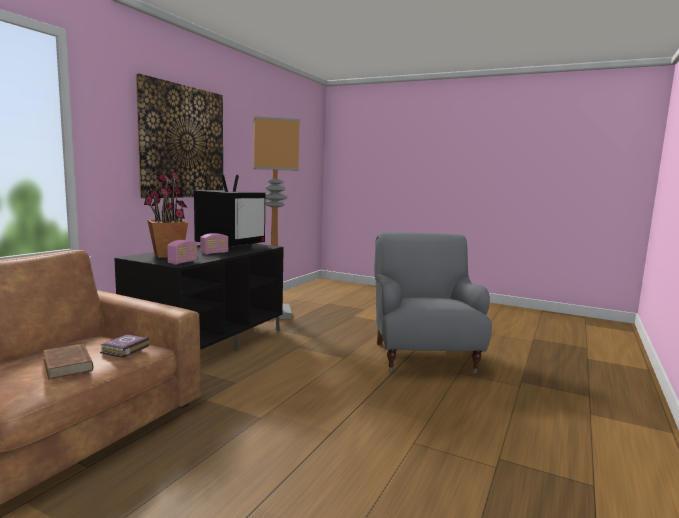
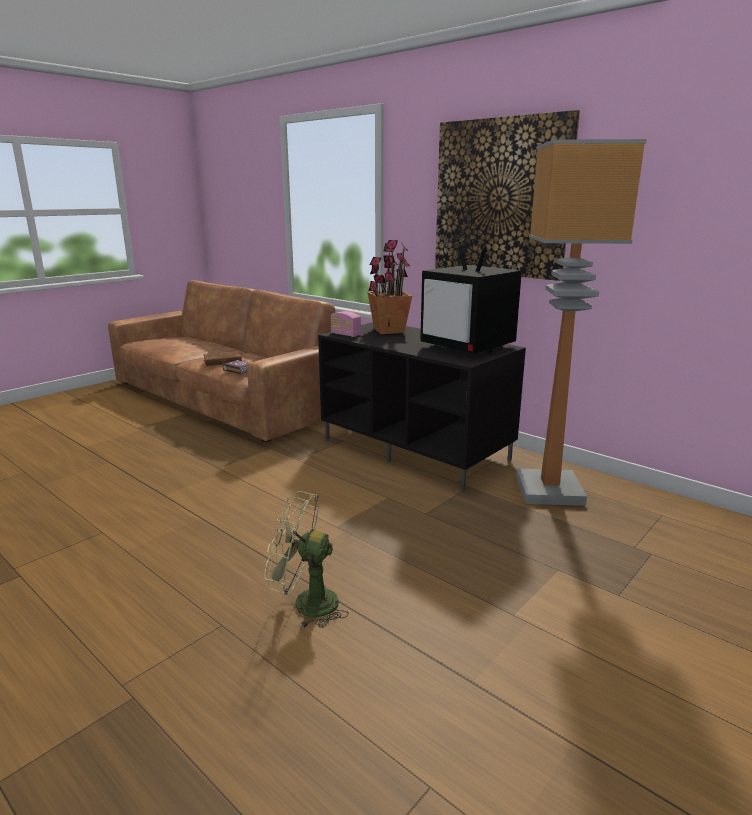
camera: 105 degrees right, 10 degrees up
(214, 253) = (404, 342): radio -> none
(423, 357) = (306, 603): grey armchair -> green fan

